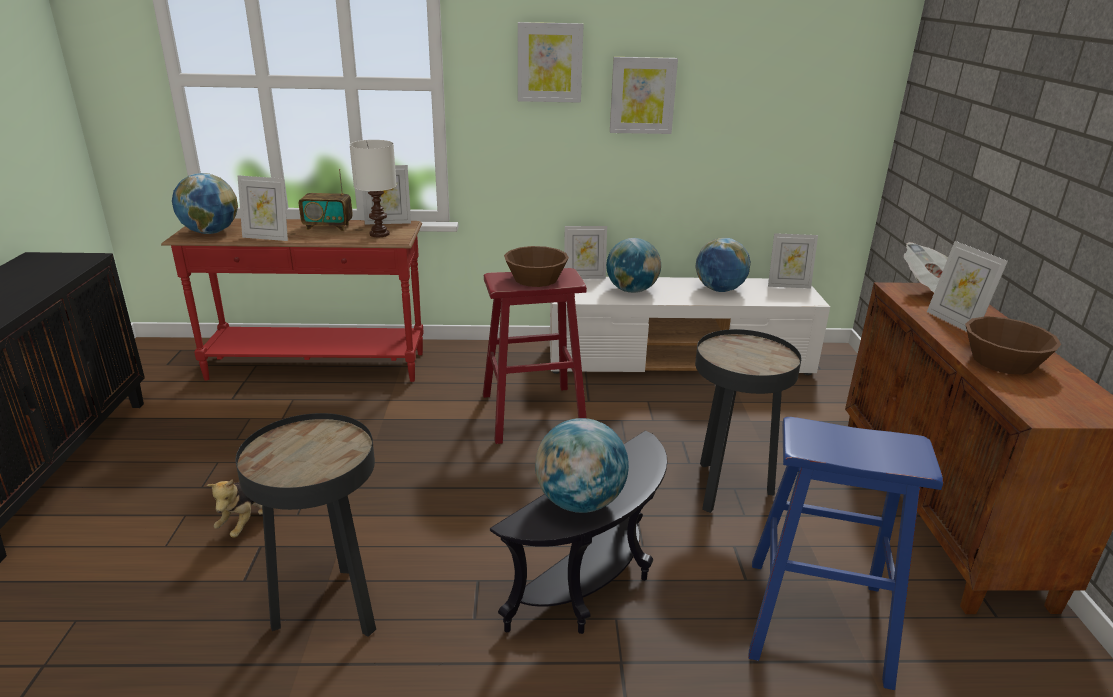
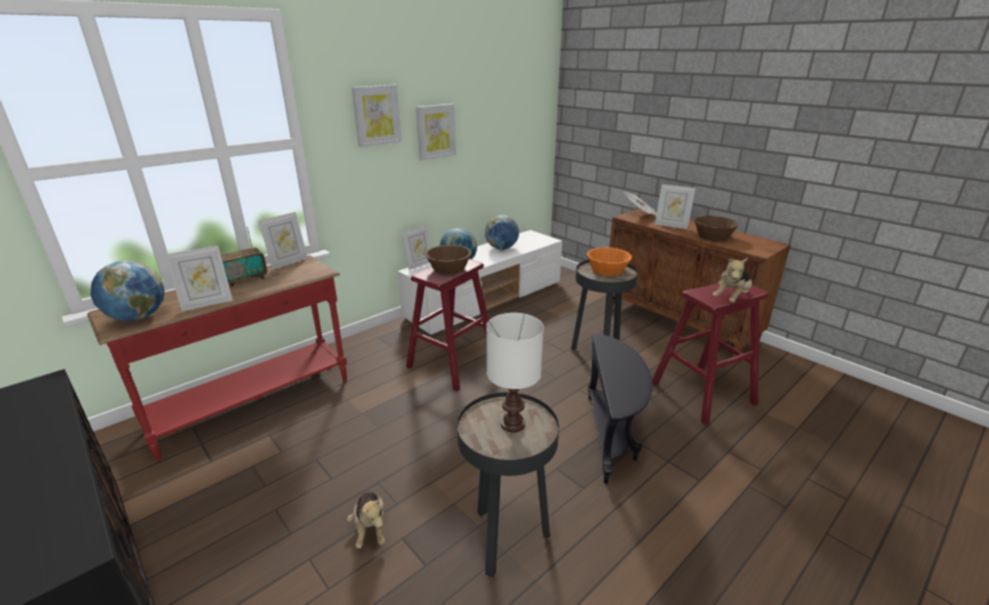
camera: 40 degrees left, 0 degrees up
(379, 234) = (300, 272): white table lamp -> white table lamp (513, 424)
(579, 502) = (625, 382): globe -> none
(755, 353) = (607, 270): none -> orange bowl
(788, 285) = (528, 236): picture frame -> none
(817, 620) = (702, 393): blue stool -> red stool
(846, 458) = (731, 298): none -> plush toy

